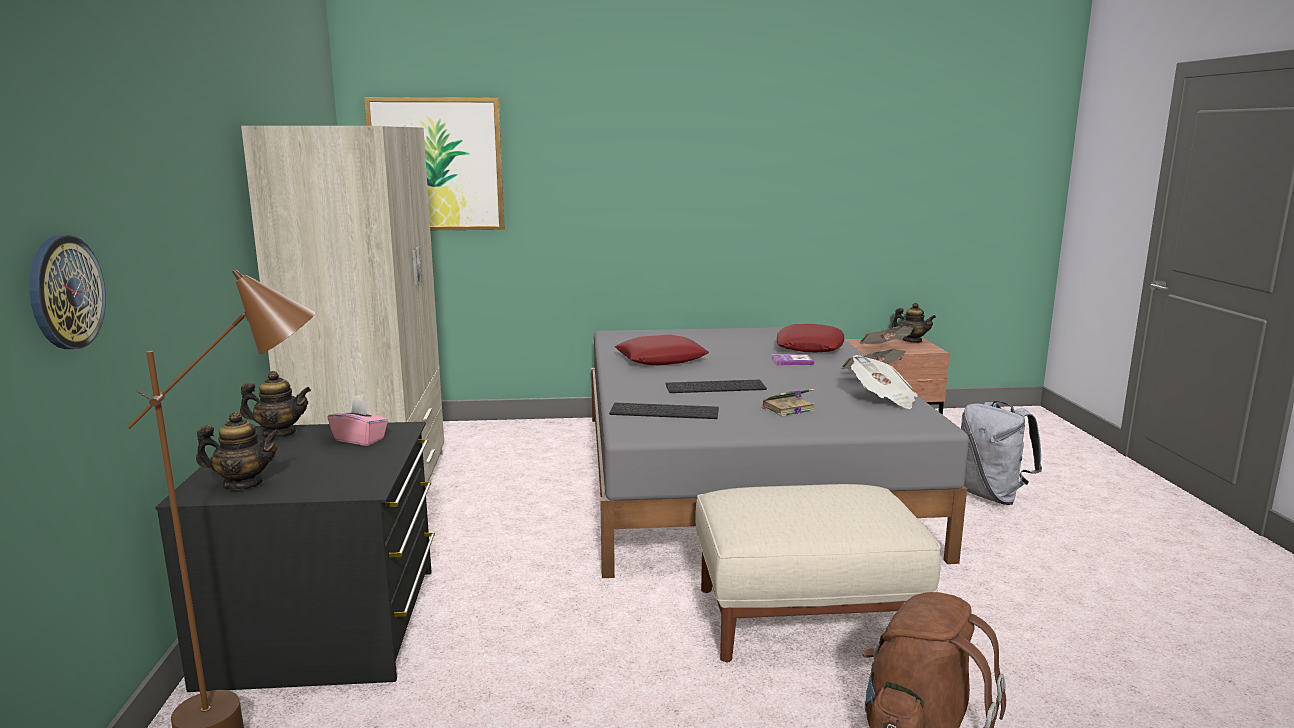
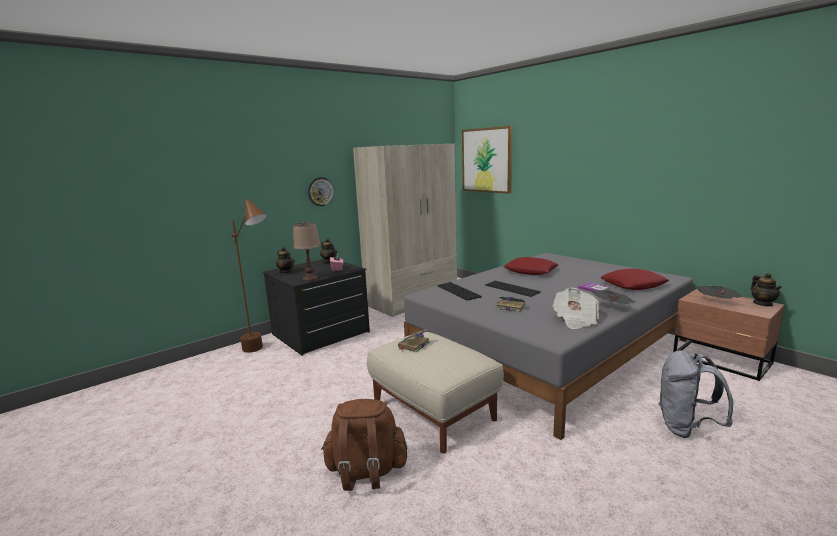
camera: 55 degrees right, 0 degrees up
(65, 292) = (230, 201): wall clock -> wall clock (320, 191)
(375, 474) = (310, 279): none -> brown table lamp
(777, 510) = (413, 345): none -> book

